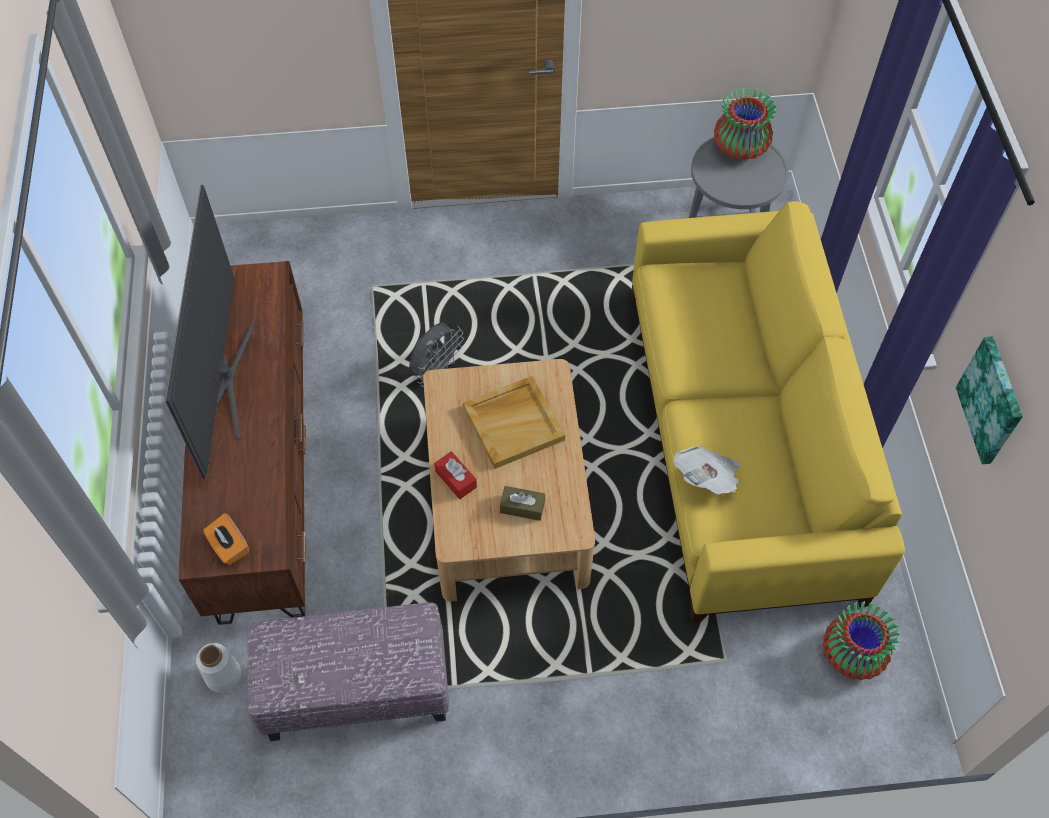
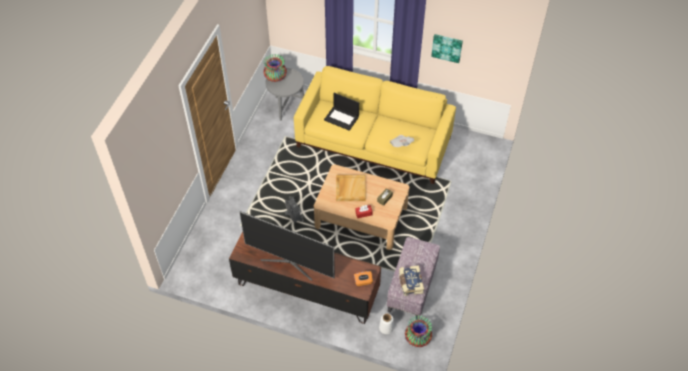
camera: 65 degrees left, 5 degrees down
(292, 662) = (410, 283): none -> book
(711, 321) = (342, 118): none -> laptop
(852, 655) = (464, 148): vase -> vase (418, 338)

